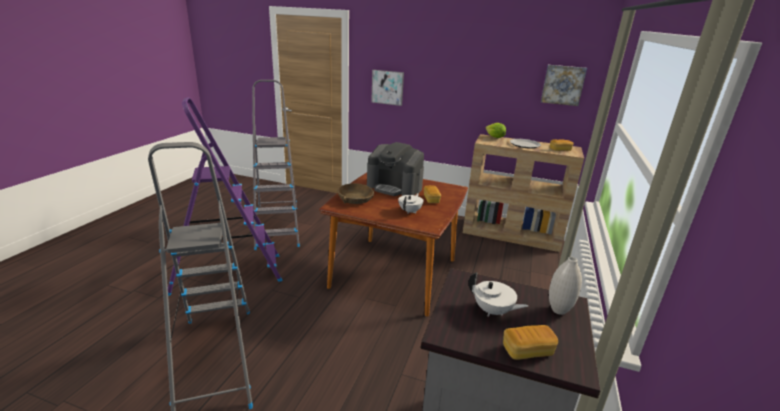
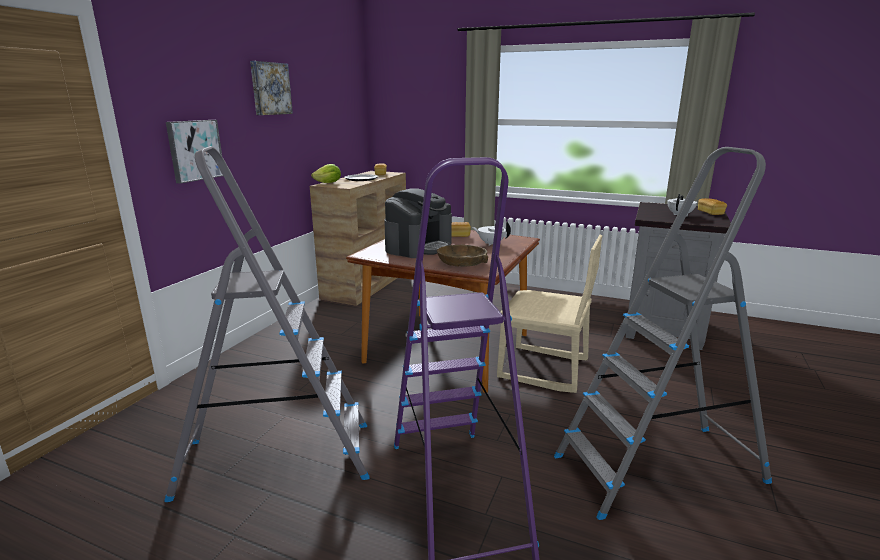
camera: 85 degrees left, 5 degrees down
(361, 320) = (543, 369): none -> beige chair
(558, 310) = (661, 206): white vase -> none
(563, 85) = (349, 110): picture -> picture (270, 88)

